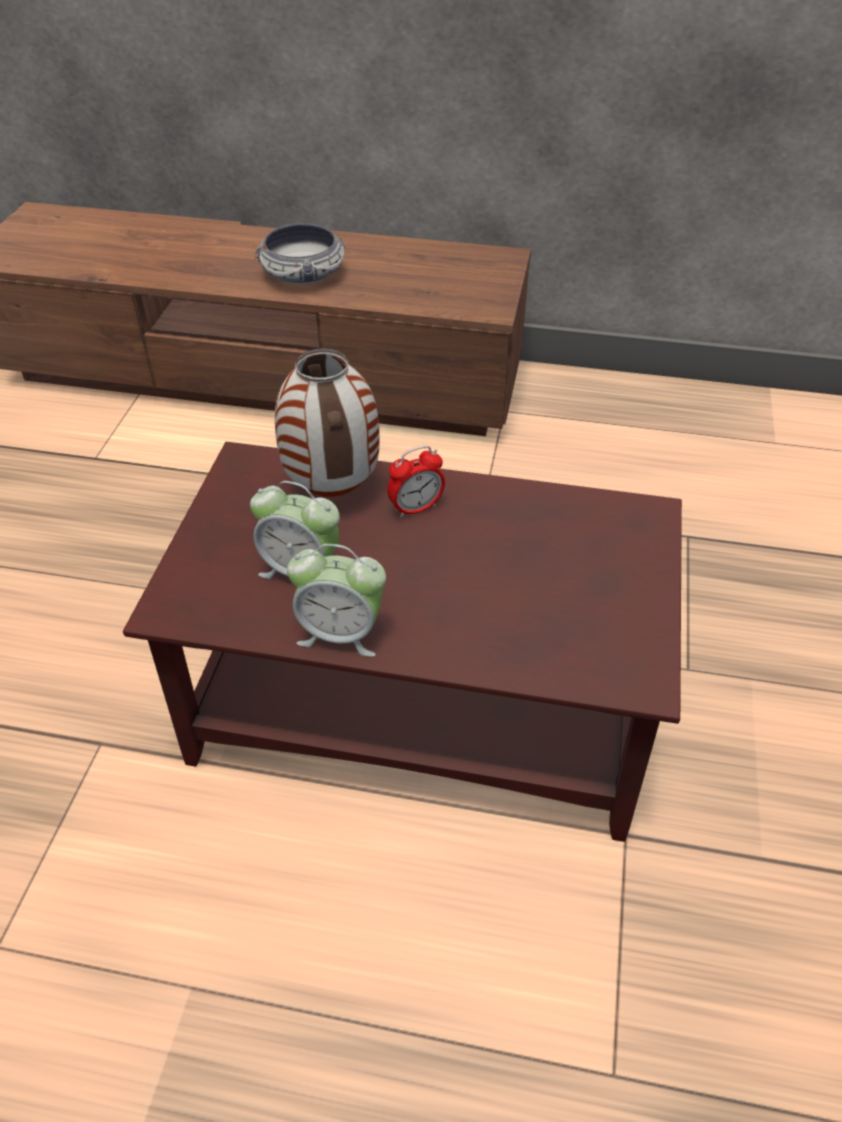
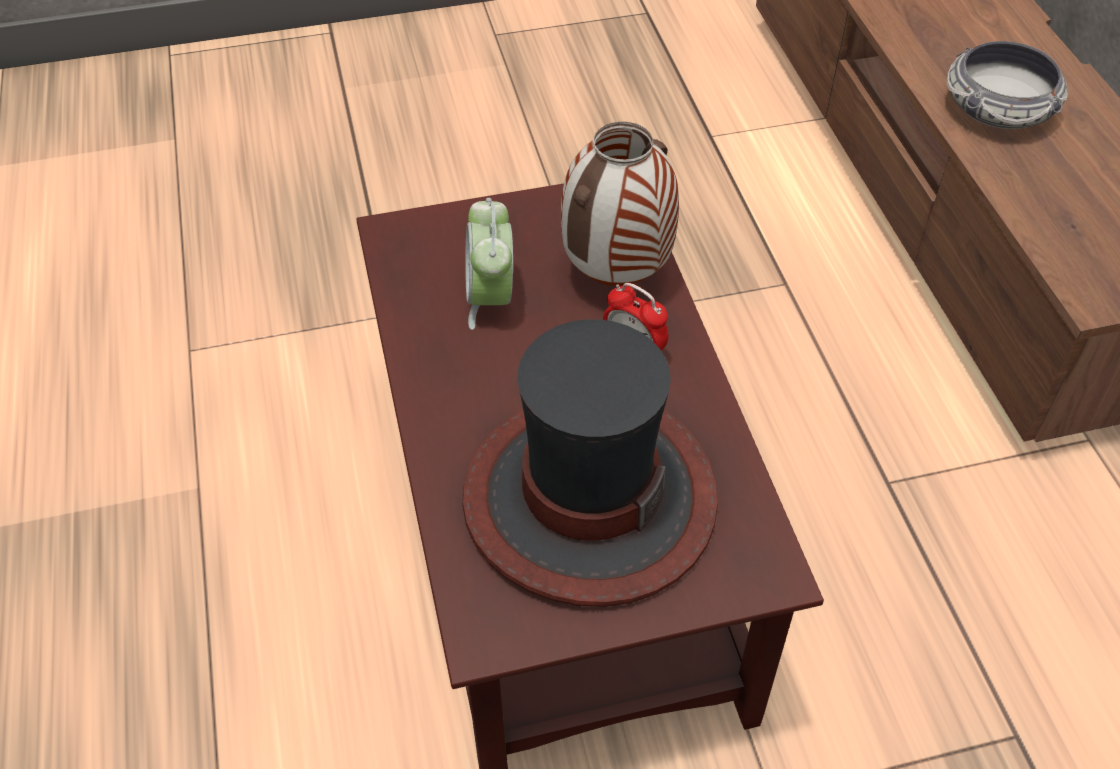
camera: 65 degrees right, 5 degrees up
(341, 633) = (426, 359): alarm clock -> none
(543, 581) = (588, 498): none -> hat

